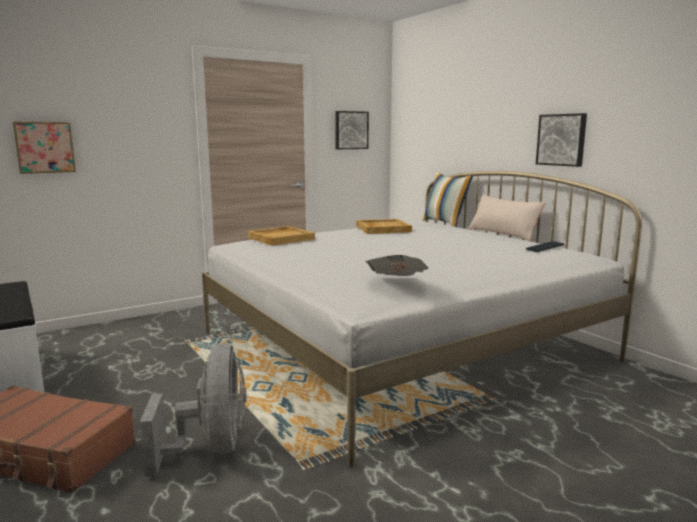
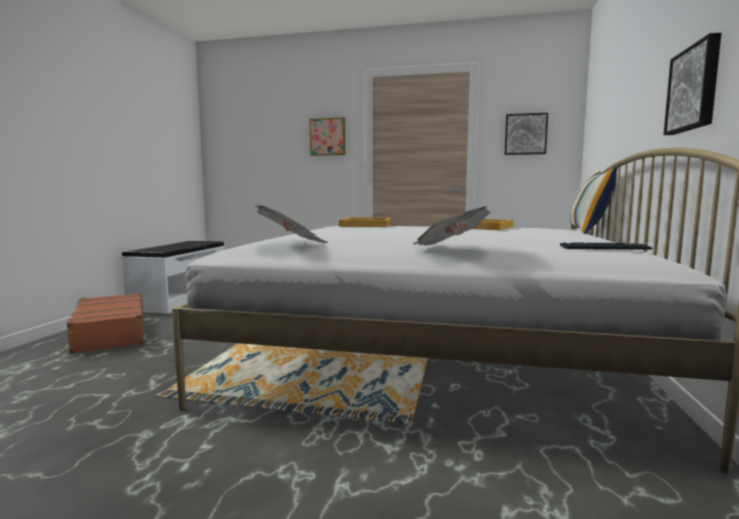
camera: 45 degrees right, 5 degrees down
(45, 147) = (259, 154): picture -> picture (328, 137)
(211, 448) = (158, 362): grey fan -> none
(497, 265) = (450, 248): none -> newspaper
(503, 234) = (621, 240): beige pillow -> none

